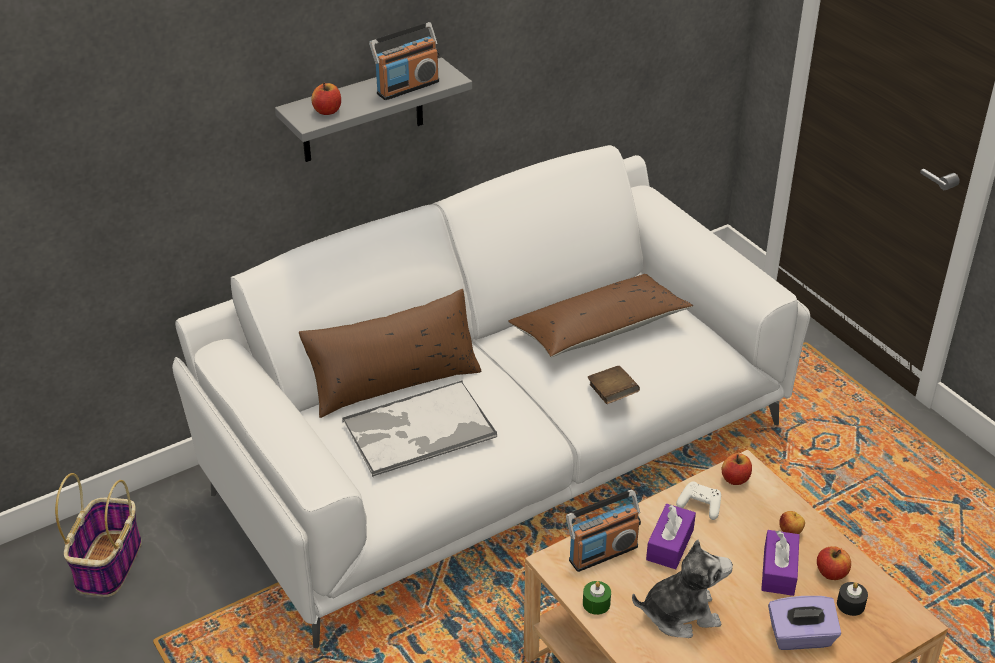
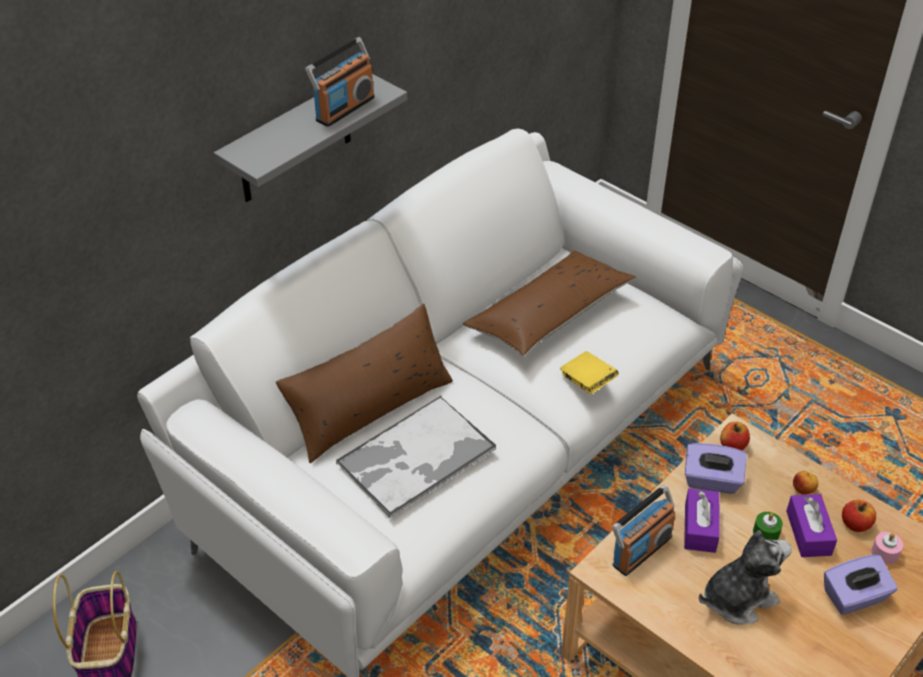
camera: 15 degrees left, 5 degrees up
(327, 111) = (272, 148): apple -> none
(596, 603) = (655, 606): green candle -> green candle (766, 532)
(612, 395) = (587, 382): brown book -> yellow book
(700, 506) = (711, 481): white game controller -> purple tissue box
(850, 604) = (885, 553): black candle -> pink candle

